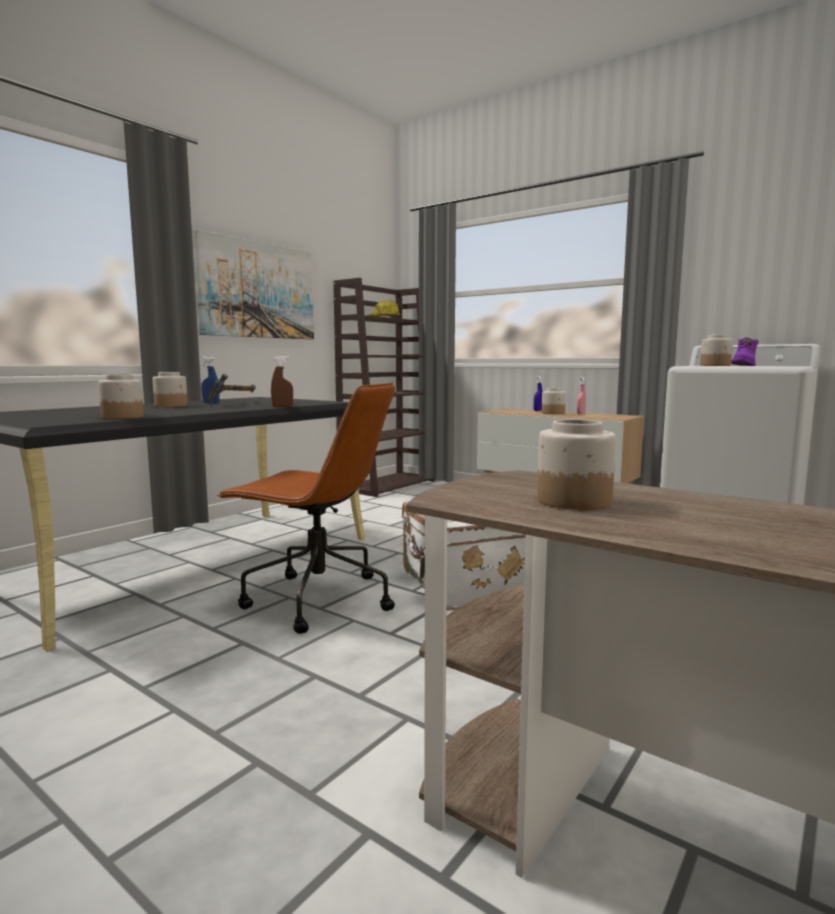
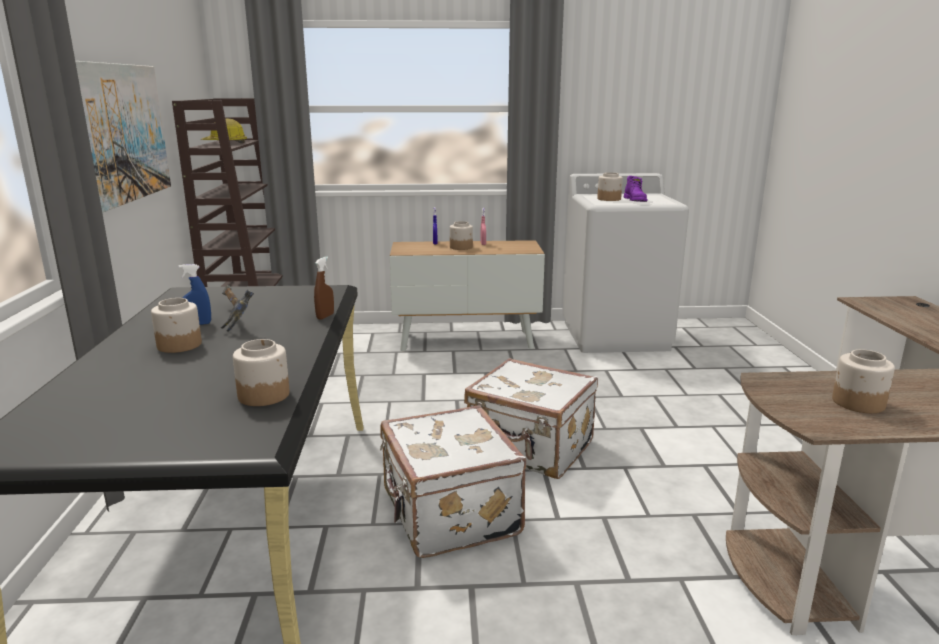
camera: 40 degrees left, 10 degrees up
(316, 600) = (448, 514): brown office chair -> white suitcase

